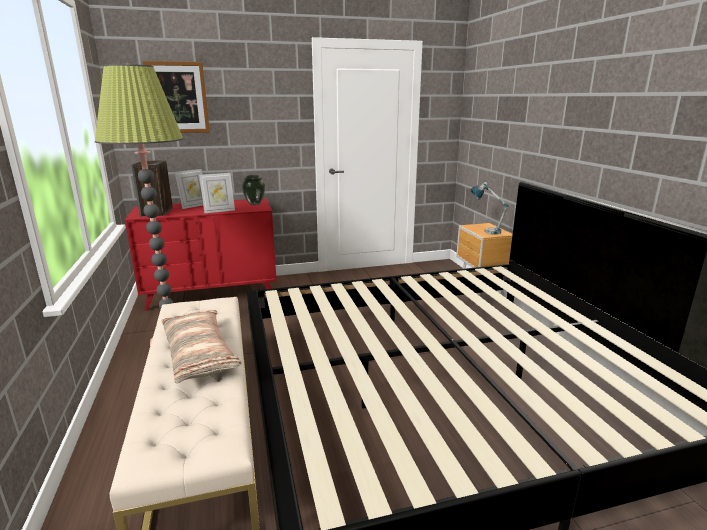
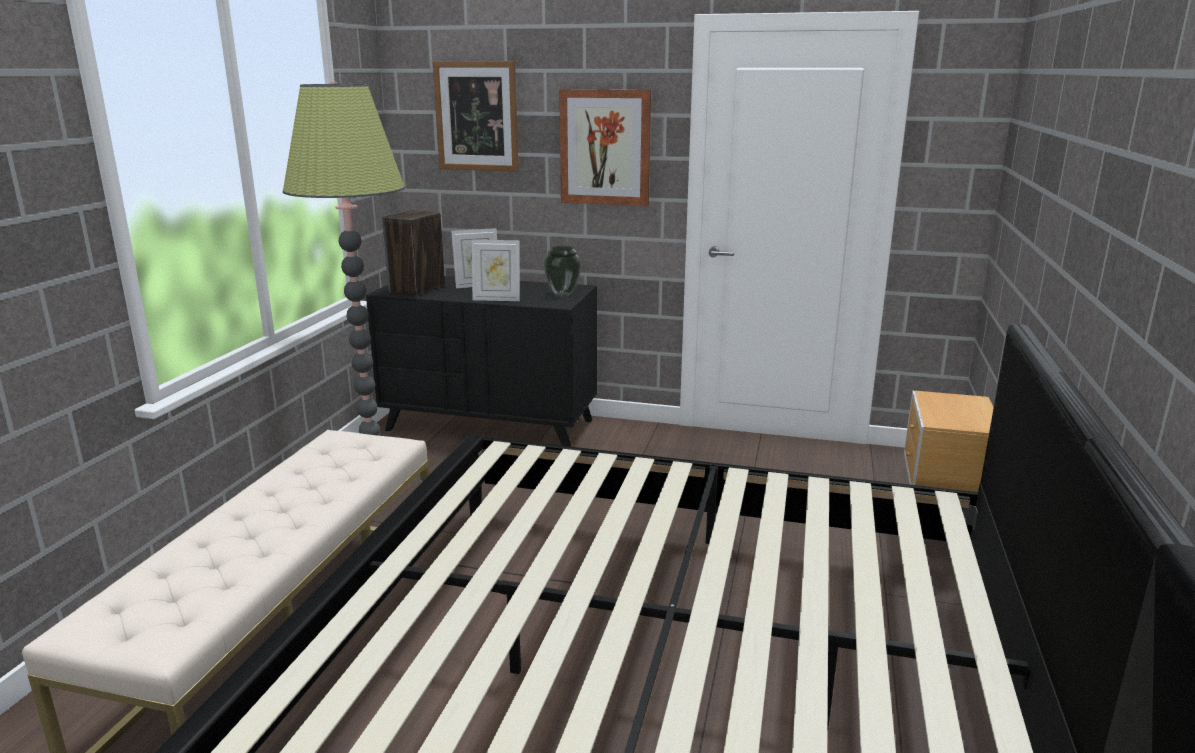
camera: 30 degrees right, 0 degrees up
(199, 354) = (281, 513): pillow -> none
(212, 293) = (491, 425): red dresser -> black dresser
(265, 115) = (605, 147): none -> picture
(485, 231) = (949, 413): table lamp -> none

